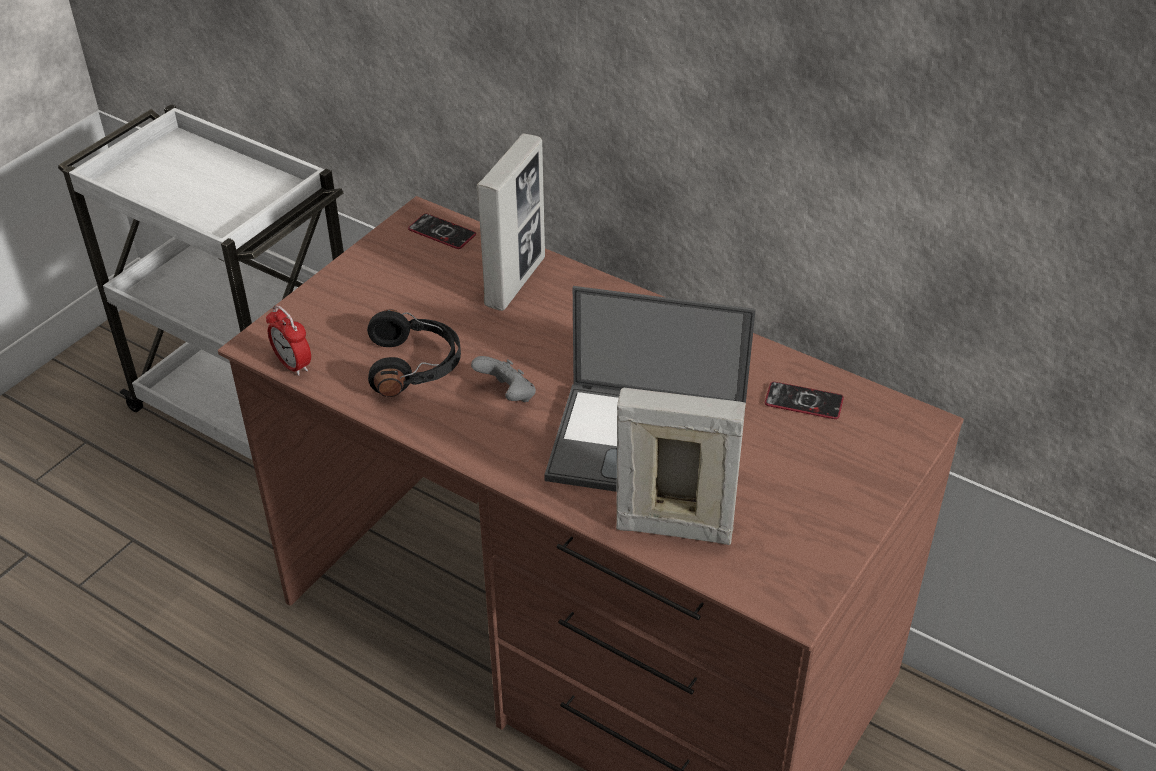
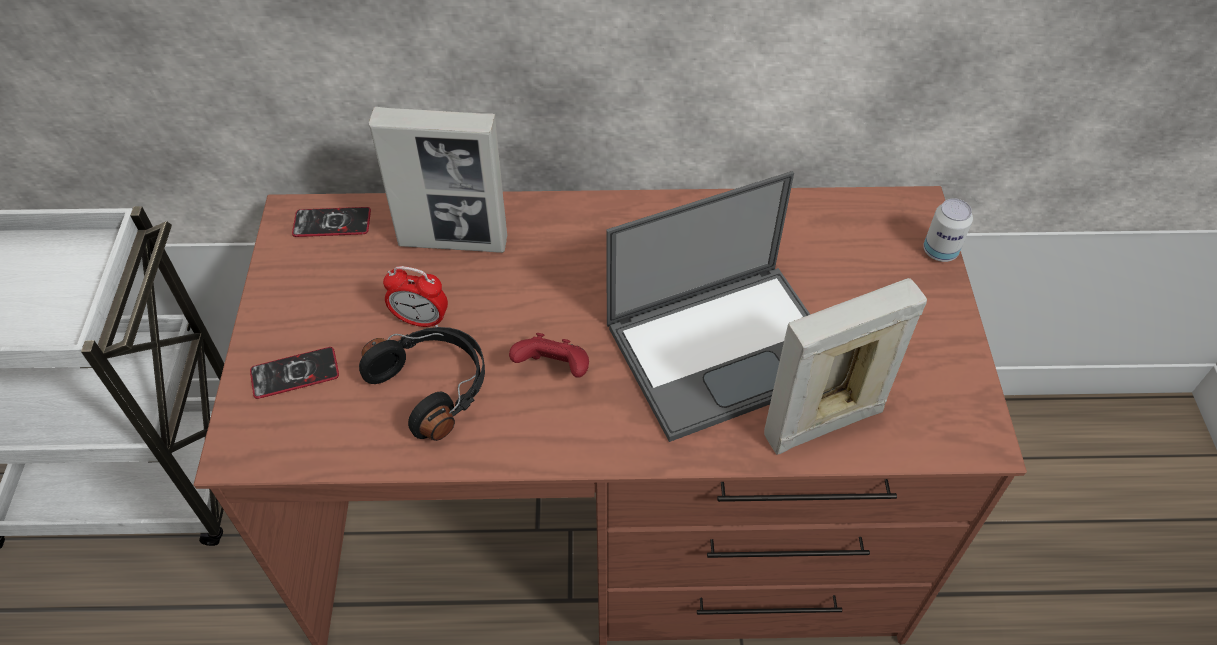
camera: 35 degrees left, 10 degrees up
(293, 365) = (300, 456): alarm clock -> alarm clock (421, 320)
(507, 395) = (554, 369): grey game controller -> red game controller
(515, 281) = (453, 241): picture frame -> picture frame turned 105 degrees clockwise
(803, 402) = (812, 235): phone -> phone (295, 374)
(906, 464) = (940, 251): none -> can

